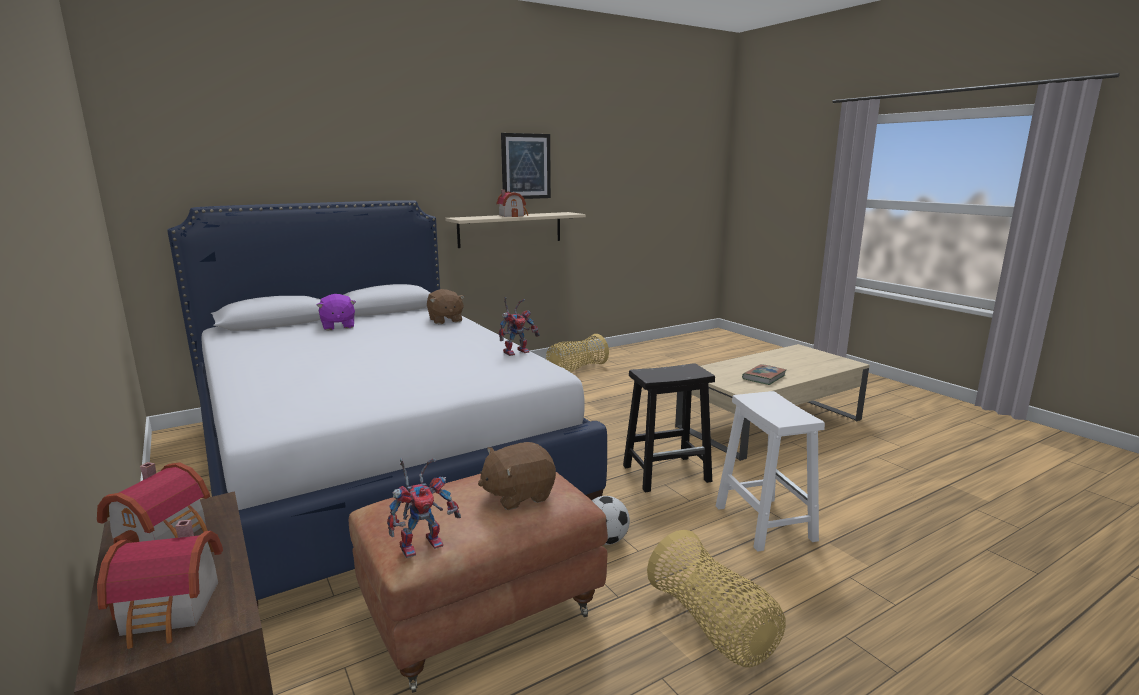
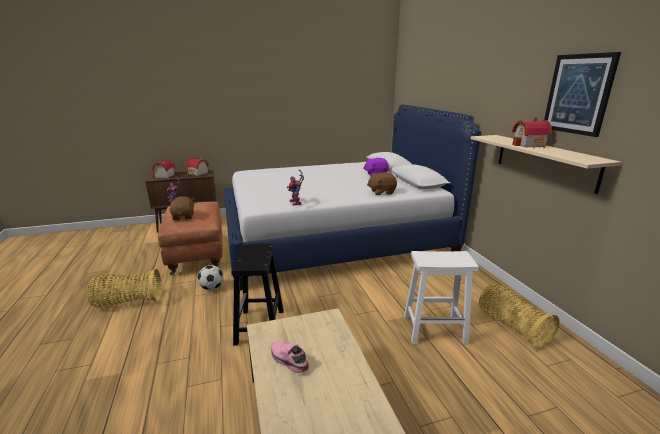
camera: 105 degrees right, 5 degrees up
(763, 522) = (169, 350): white stool -> white stool (435, 329)
(764, 377) = (288, 360): book -> pink shoe

